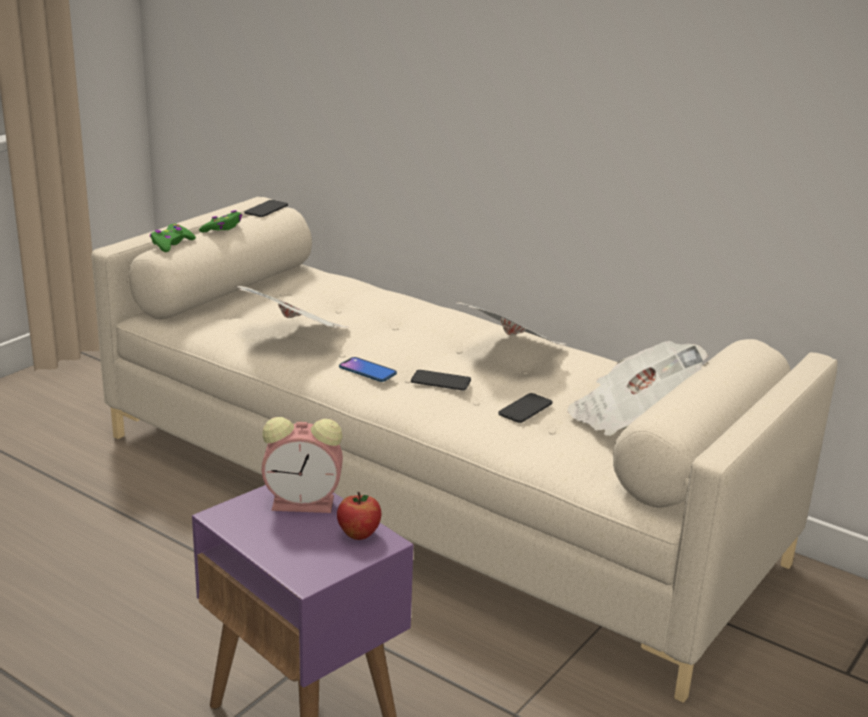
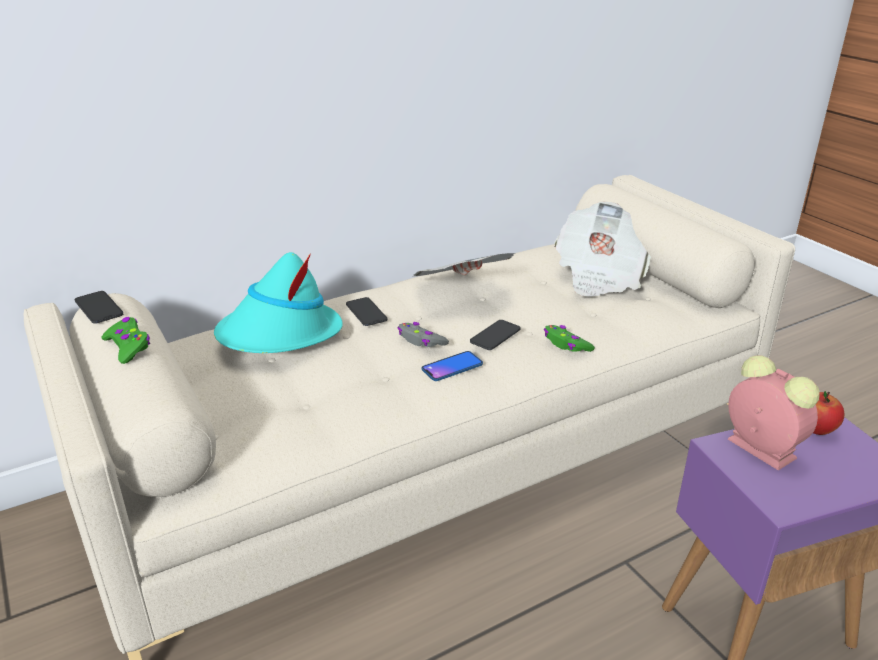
camera: 65 degrees left, 5 degrees up
(171, 244) = (143, 392): green game controller -> green game controller (566, 344)
(294, 336) = (337, 393): newspaper -> none
(306, 503) = (758, 447): alarm clock -> alarm clock turned 60 degrees counterclockwise
(361, 300) = (280, 335): none -> turquoise hat
(401, 352) = (421, 341): none -> grey game controller
(525, 409) = (565, 311): phone -> phone (366, 312)

